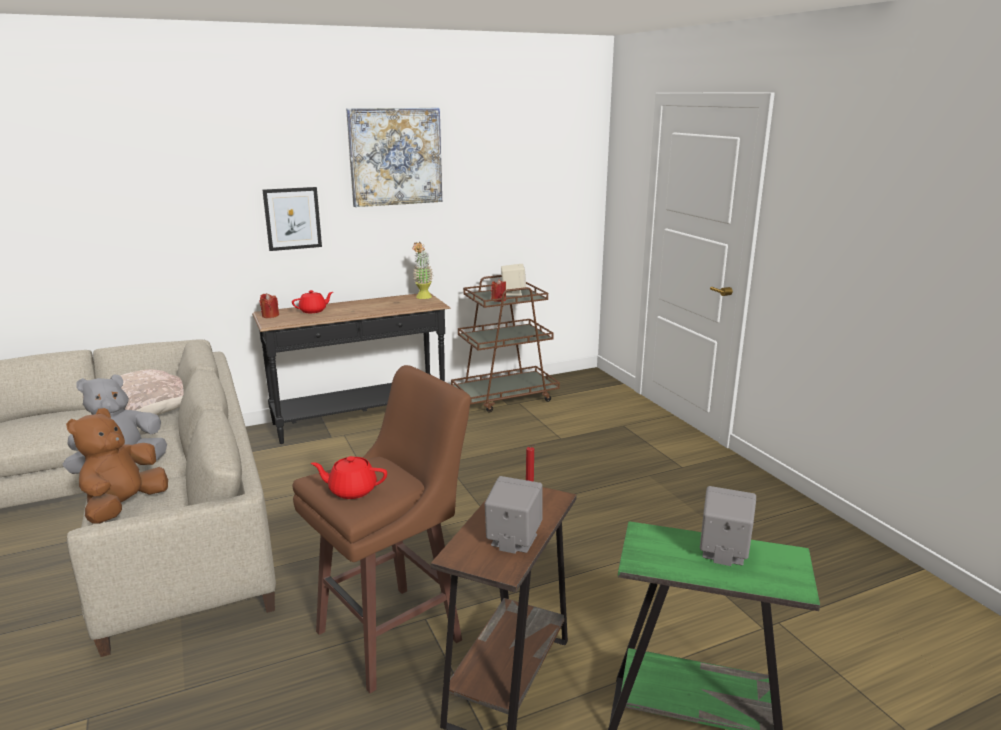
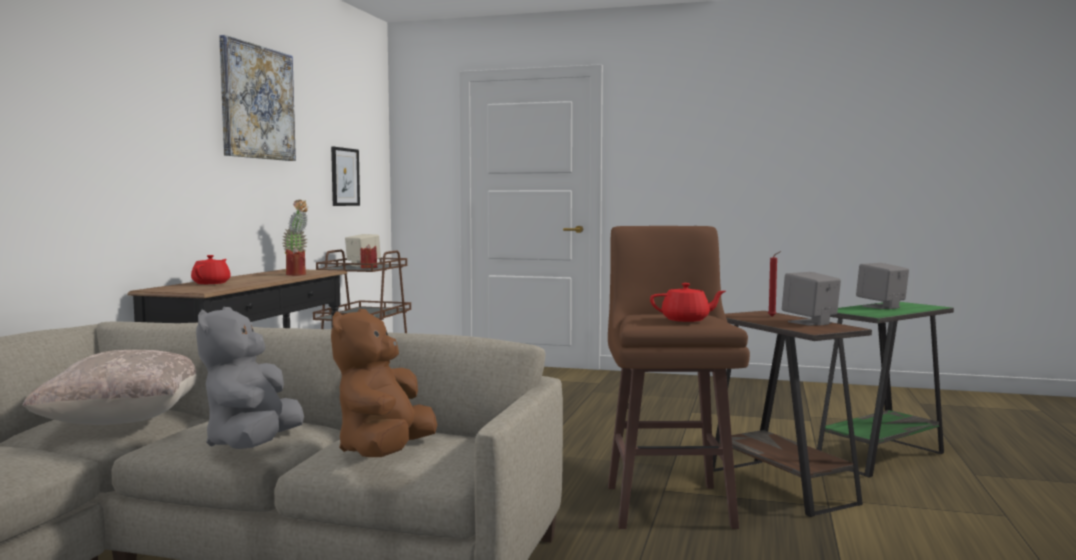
camera: 50 degrees left, 15 degrees down
(124, 507) = (384, 453): brown plush toy -> brown plush toy turned 45 degrees clockwise
(270, 316) = (171, 289): red candle -> red candle (295, 274)
(292, 218) = (170, 162): picture -> picture (344, 177)
(352, 490) = (686, 320): red teapot -> red teapot turned 135 degrees counterclockwise

